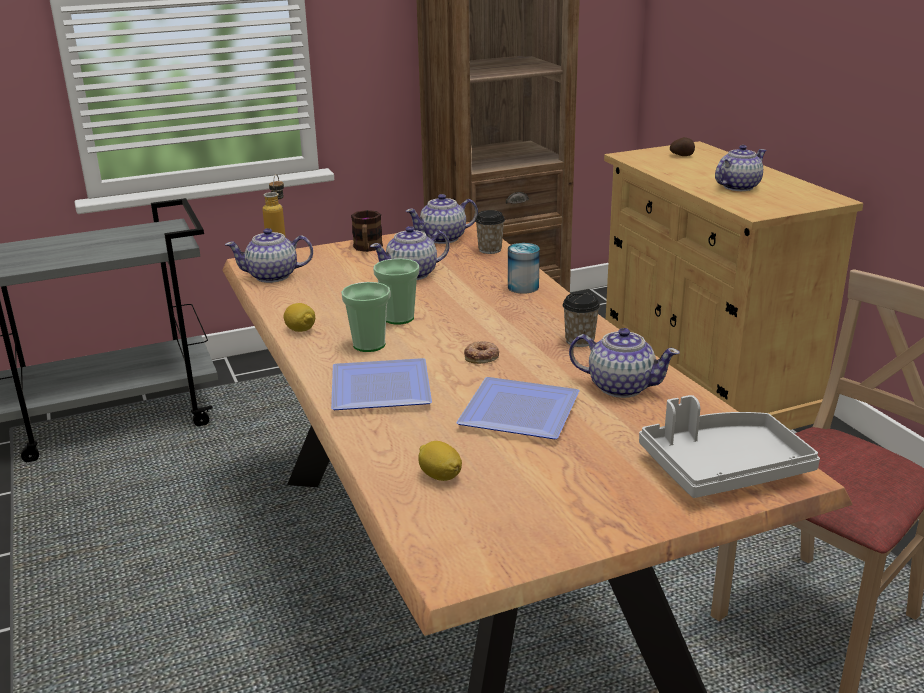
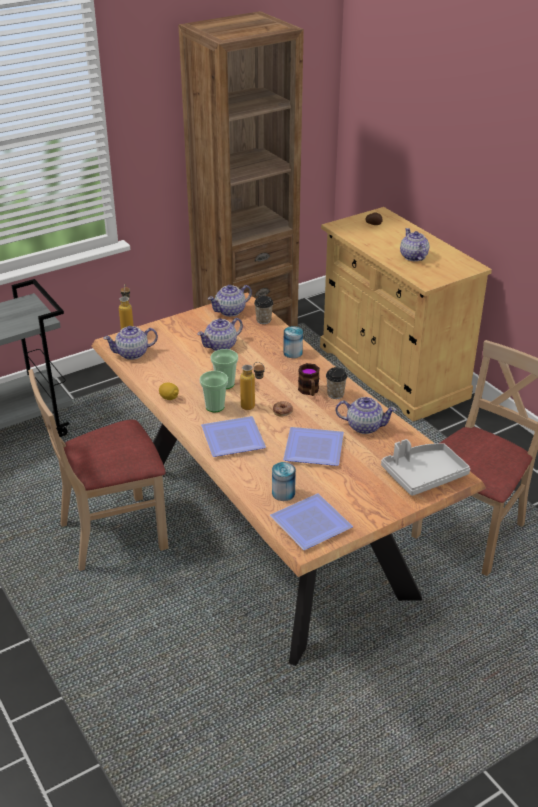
camera: 10 degrees left, 10 degrees up
(218, 565) = (113, 534): none -> beige chair
(367, 248) = (184, 324): mug -> mug (309, 391)
(432, 350) = (253, 408): none -> bottle
(440, 476) = (283, 493): lemon -> can
(470, 532) = (308, 524): none -> plate
(737, 187) = (413, 257): teapot -> teapot turned 60 degrees counterclockwise

